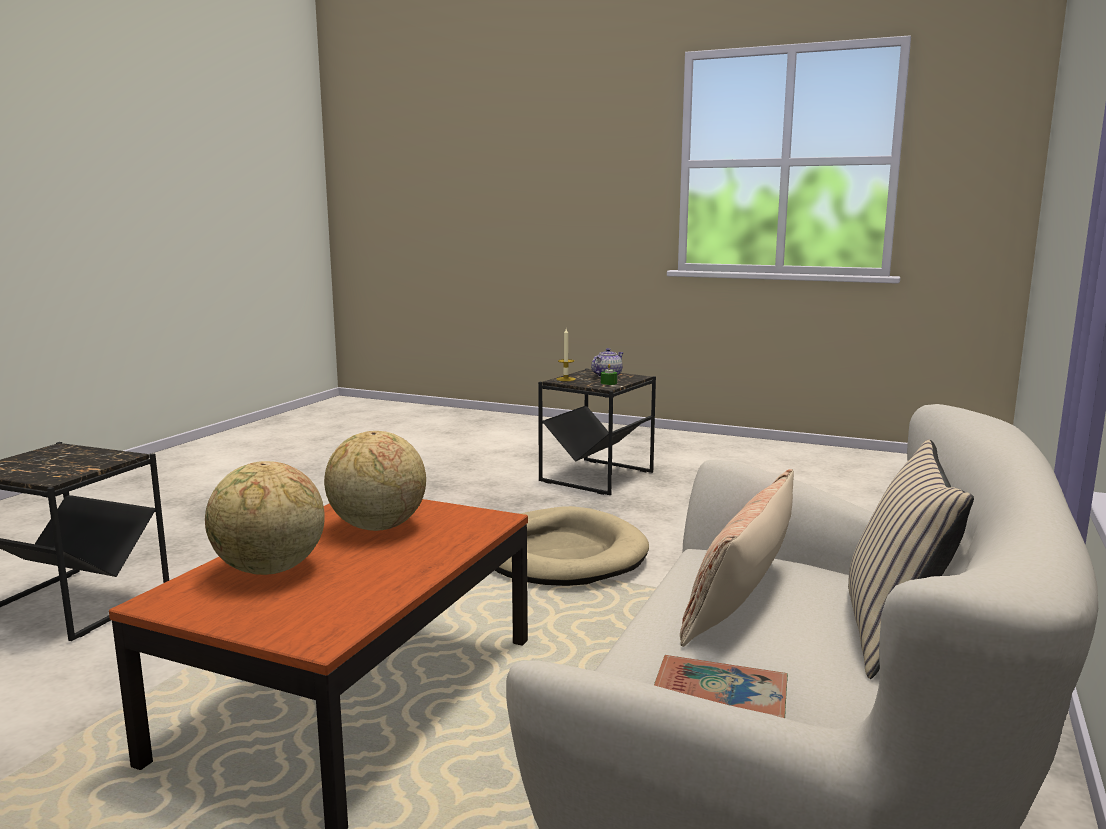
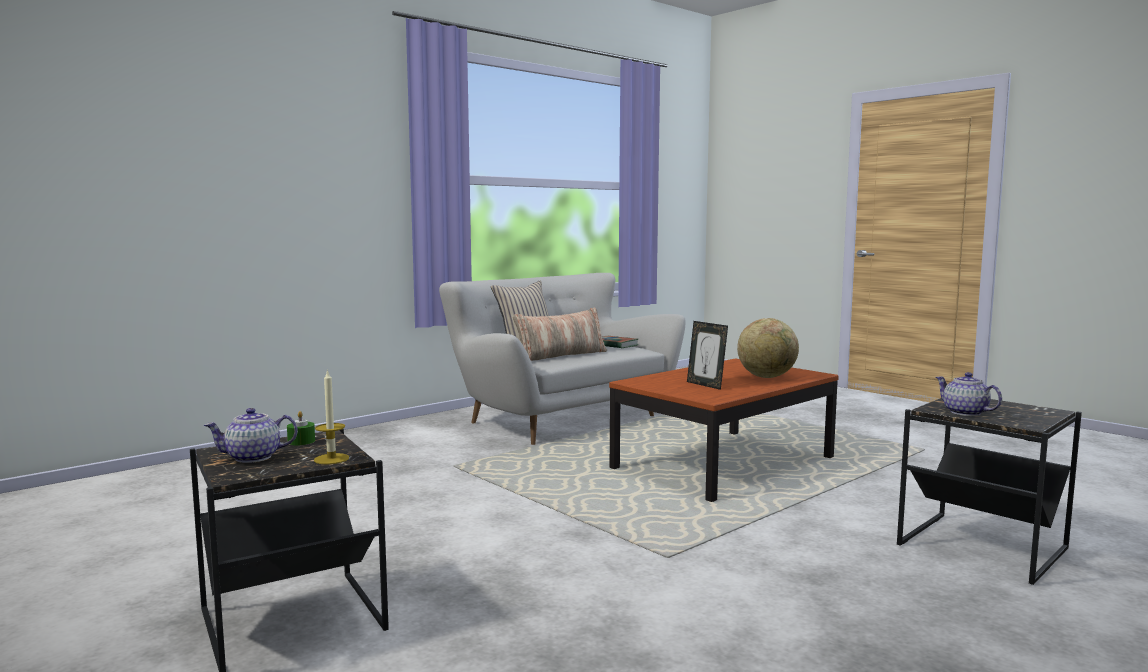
camera: 155 degrees left, 5 degrees down
(95, 455) = (965, 413): none -> teapot
(377, 527) = (706, 385): globe -> picture frame
(559, 554) = (518, 515): beige dog bed -> none

